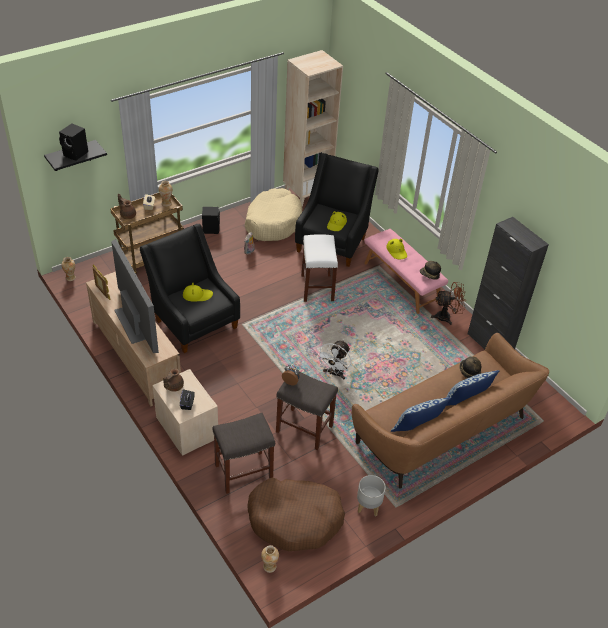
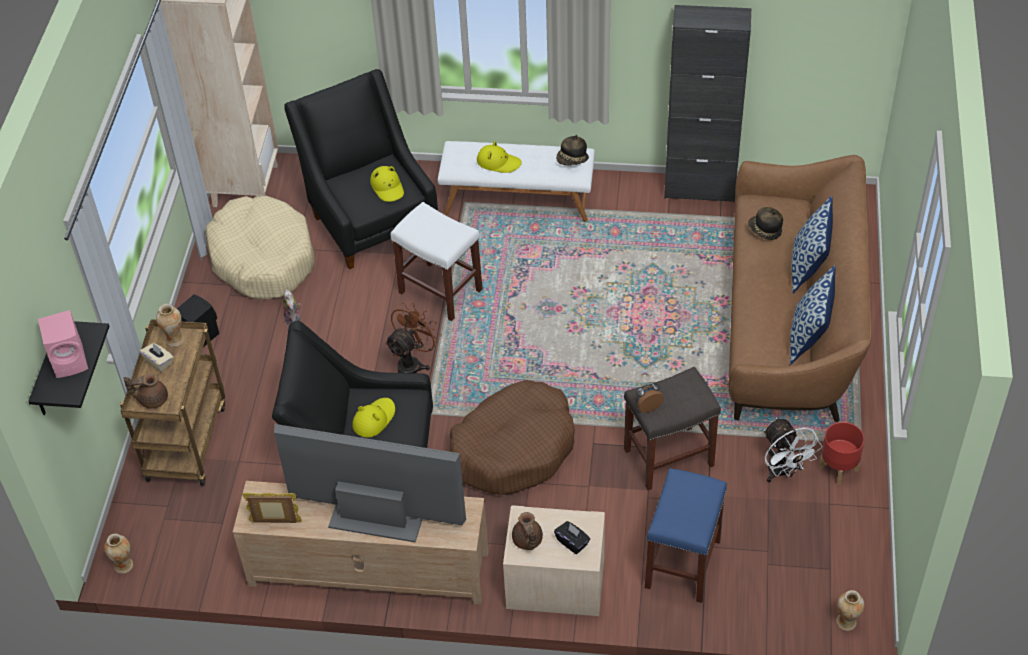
camera: 45 degrees left, 5 degrees up
(76, 154) = (71, 361): black speaker -> pink speaker
(243, 472) = (683, 565): grey stool -> blue stool
(295, 519) = (798, 554): brown dog bed -> brown dog bed (513, 448)
(334, 374) = (607, 370): white fan -> white fan (783, 472)
(368, 506) = (838, 469): grey planter -> red planter
(402, 283) = (518, 200): pink bench -> white bench
(447, 317) = (619, 198): brown fan -> brown fan (413, 363)

